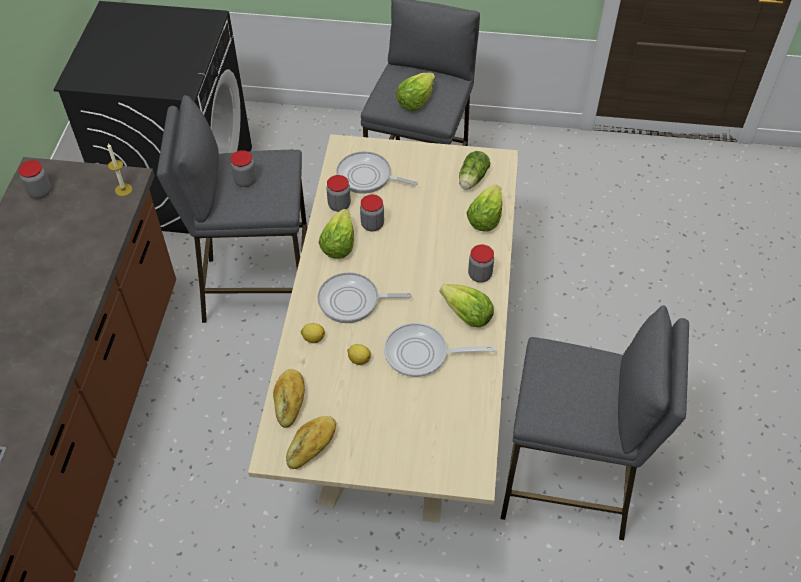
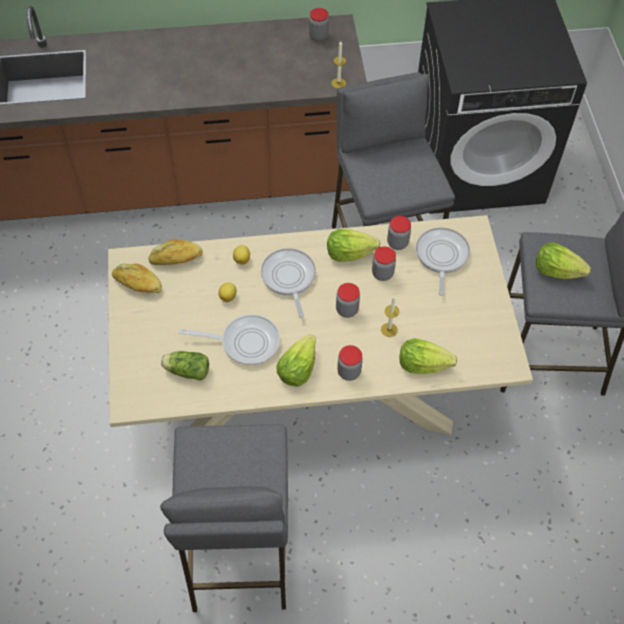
camera: 75 degrees right, 5 degrees up
(245, 181) = (395, 165): jar -> jar (347, 310)
(422, 354) = (245, 342): frying pan -> frying pan turned 105 degrees clockwise
(440, 234) = (389, 329): none -> candle
(471, 180) = (471, 344): lettuce -> lettuce (186, 370)

